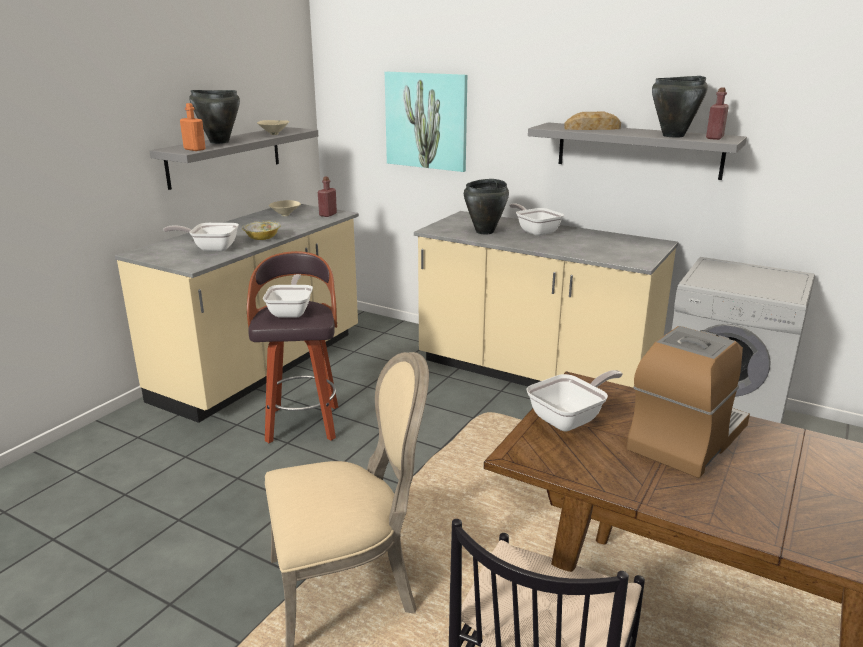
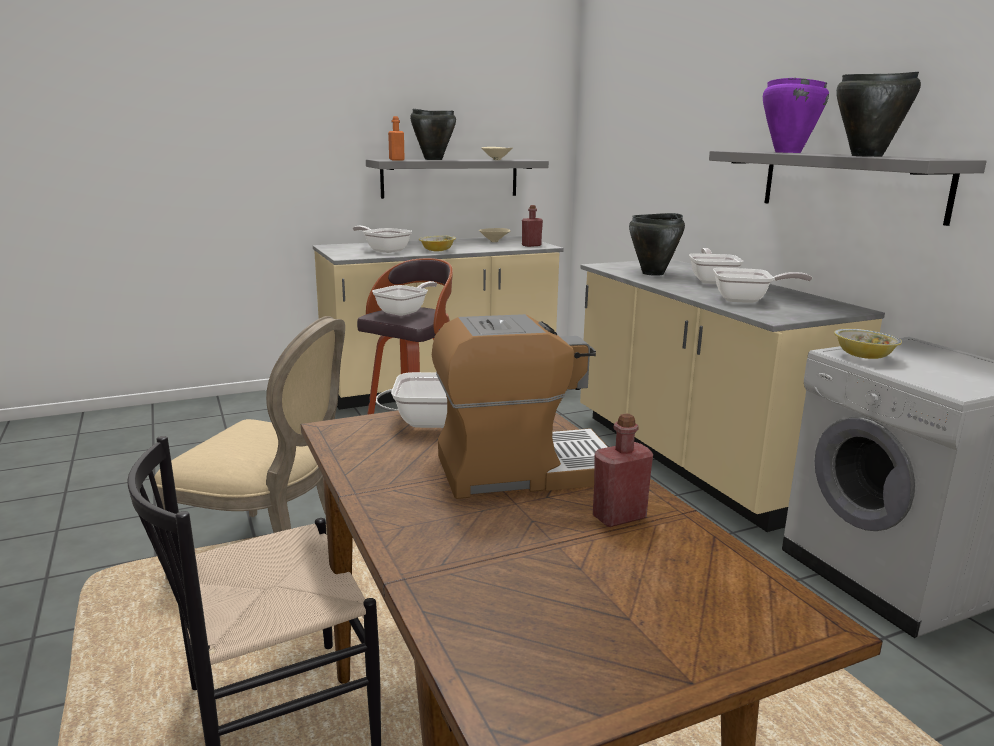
camera: 35 degrees right, 5 degrees down
(426, 121) = (653, 155): picture -> none
(592, 128) = (787, 152): bread -> purple cooking pot
(593, 248) = (747, 300): none -> frying pan
(711, 281) = (863, 356): none -> bowl
(714, 138) = (921, 158): red bottle -> red bottle (619, 517)

